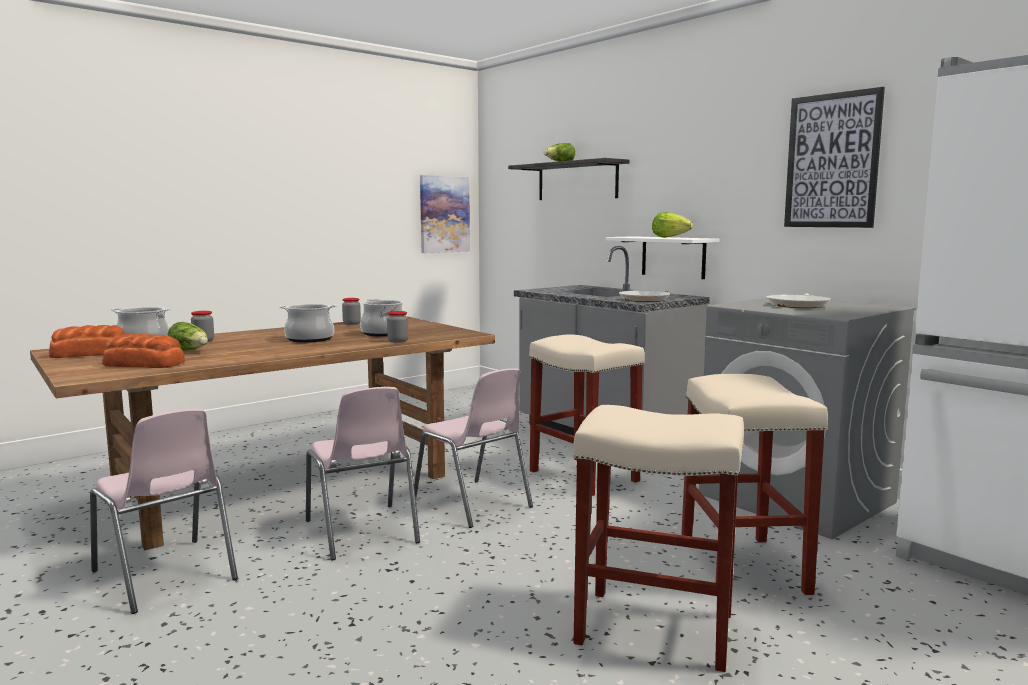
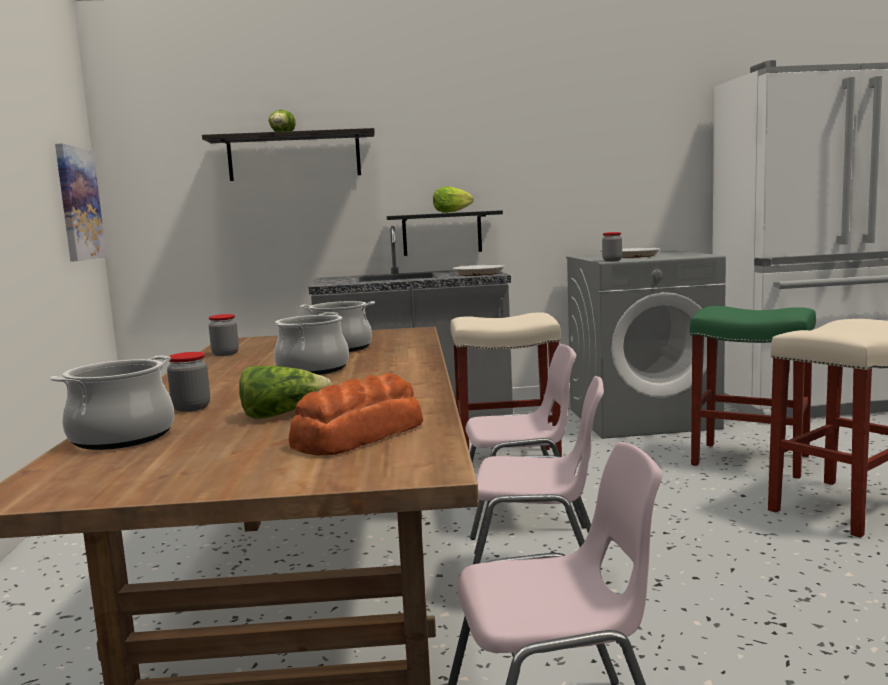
camera: 55 degrees left, 0 degrees up
(89, 353) = (149, 468): bread -> none
(398, 341) = (410, 347): jar -> jar (612, 260)
(673, 257) = (442, 233): white shelf -> black shelf
(744, 567) = (752, 460): beige stool -> green stool
(832, 161) = (597, 137): picture -> none

